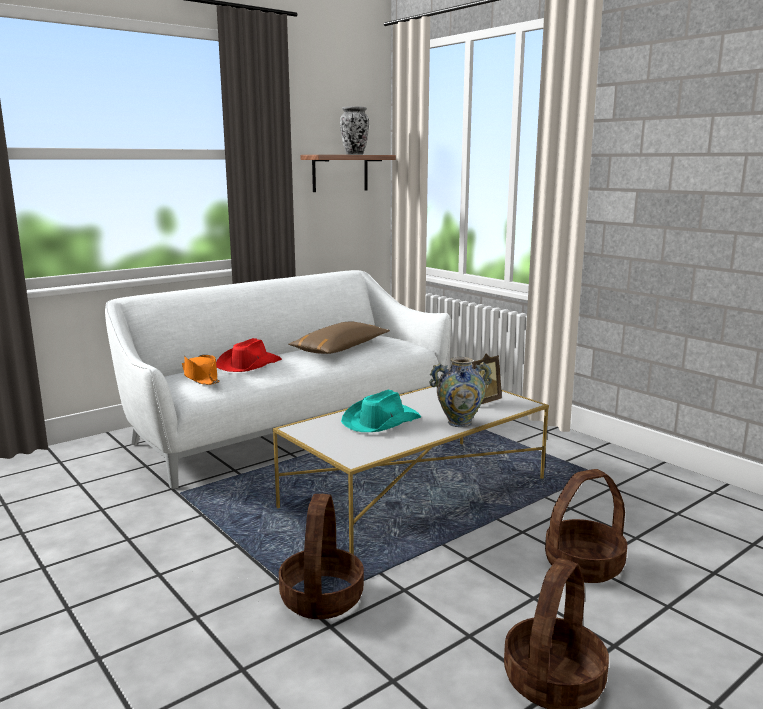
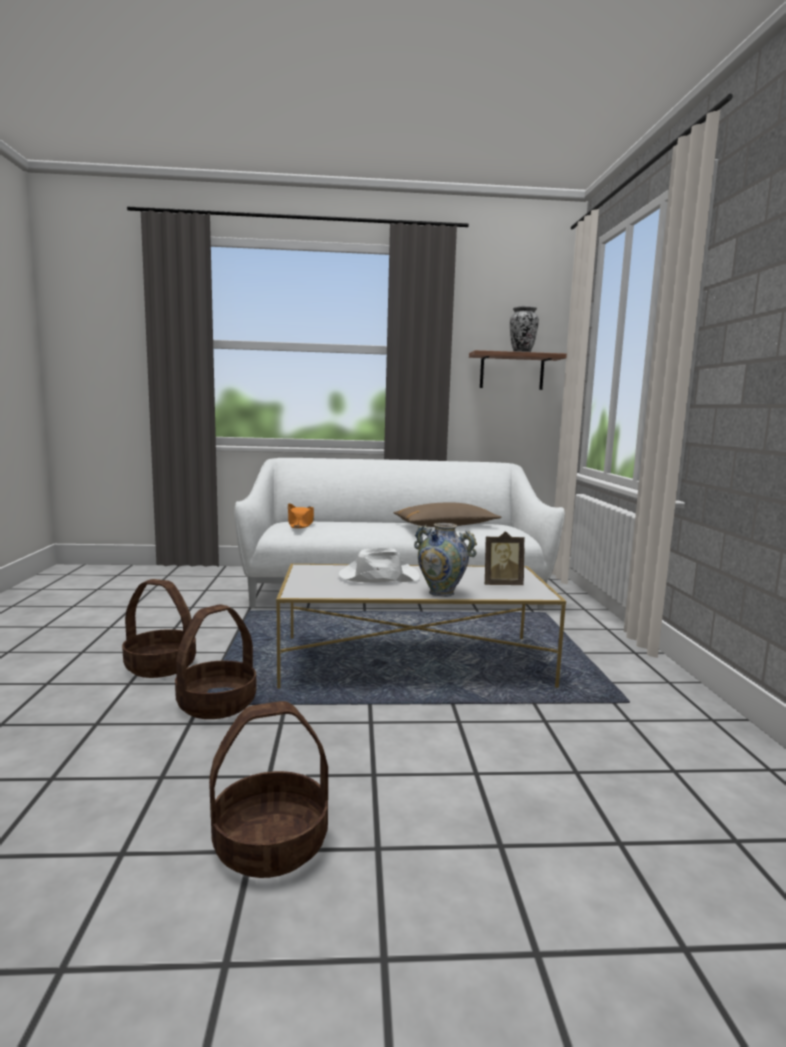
camera: 35 degrees right, 5 degrees down
(248, 364) = (351, 523): red hat -> none
(380, 421) = (378, 577): turquoise hat -> white hat
(583, 565) = (471, 771): basket -> basket (160, 666)

